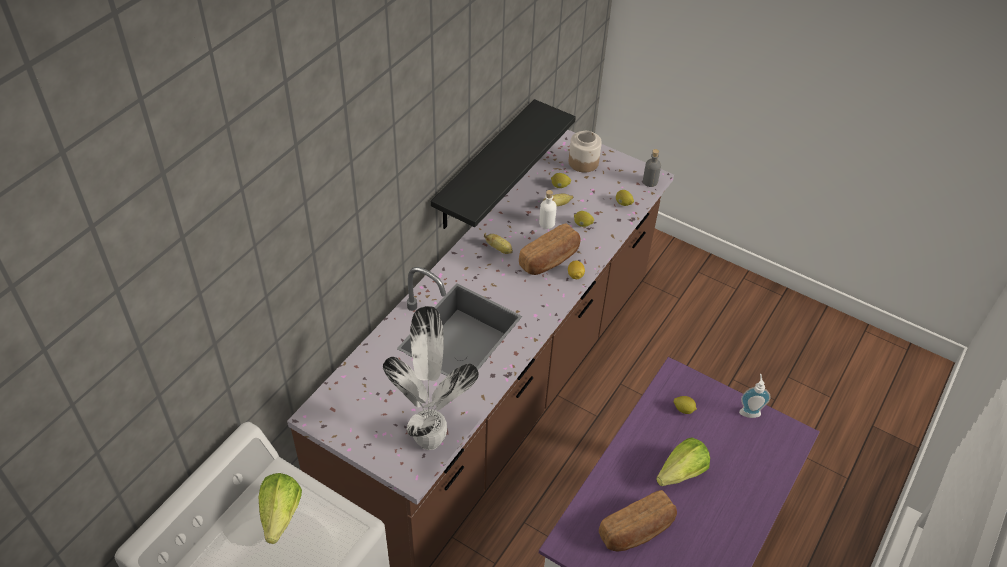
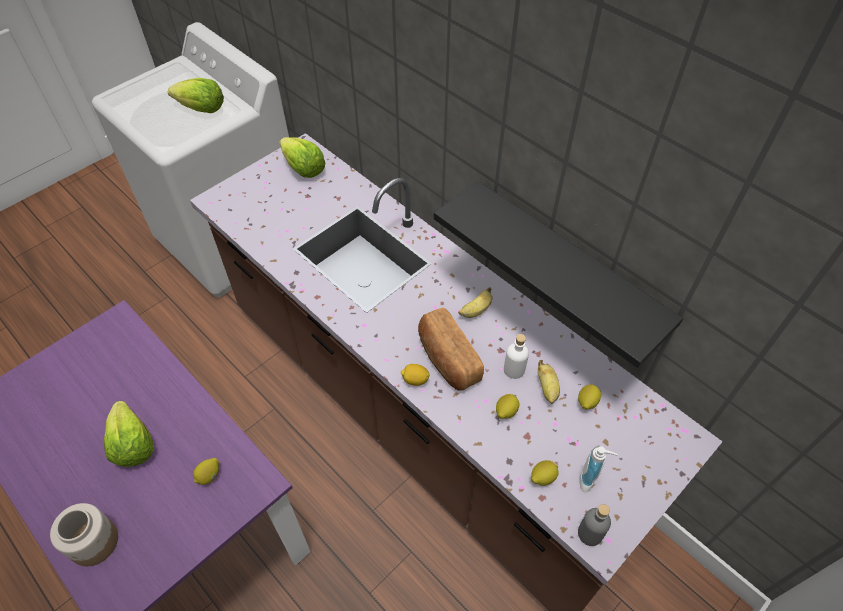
camera: 105 degrees right, 5 degrees up
(349, 406) = (303, 169): none -> lettuce
(430, 437) = (246, 216): potted plant -> none
(583, 162) = (639, 446): jar -> jar (94, 542)
(637, 531) = (95, 382): bread -> none
(749, 411) = (172, 557): soap dispenser -> soap dispenser (590, 480)

